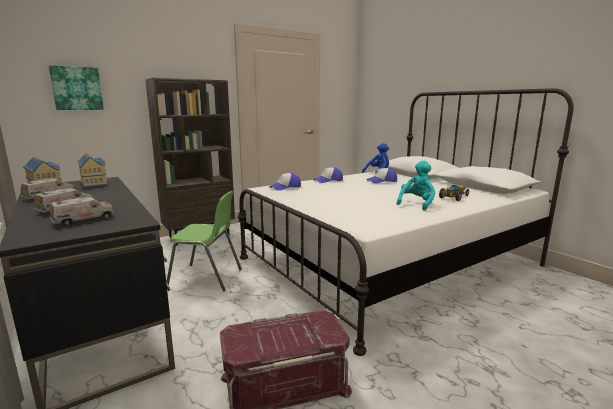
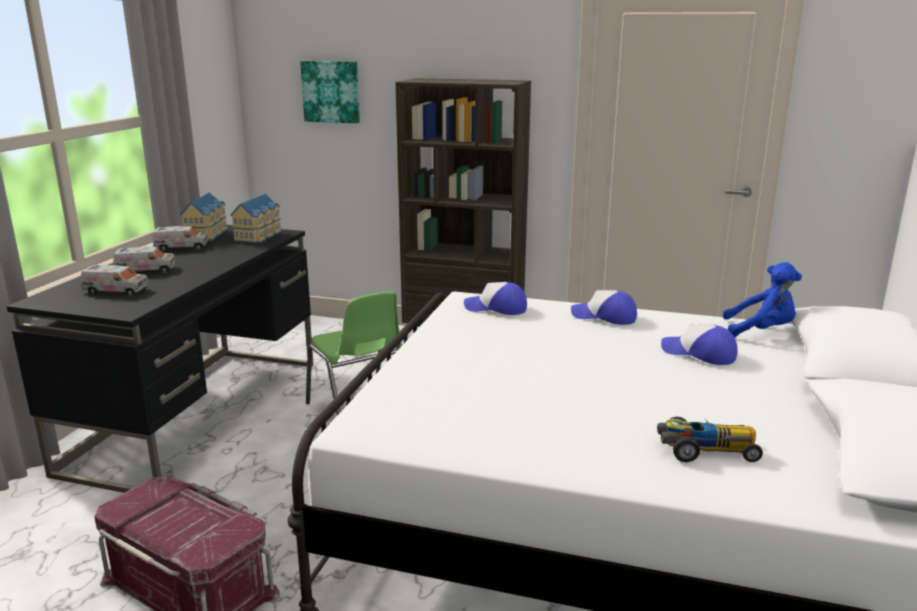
camera: 50 degrees right, 5 degrees up
(416, 204) = (578, 427): turquoise plush toy -> none

